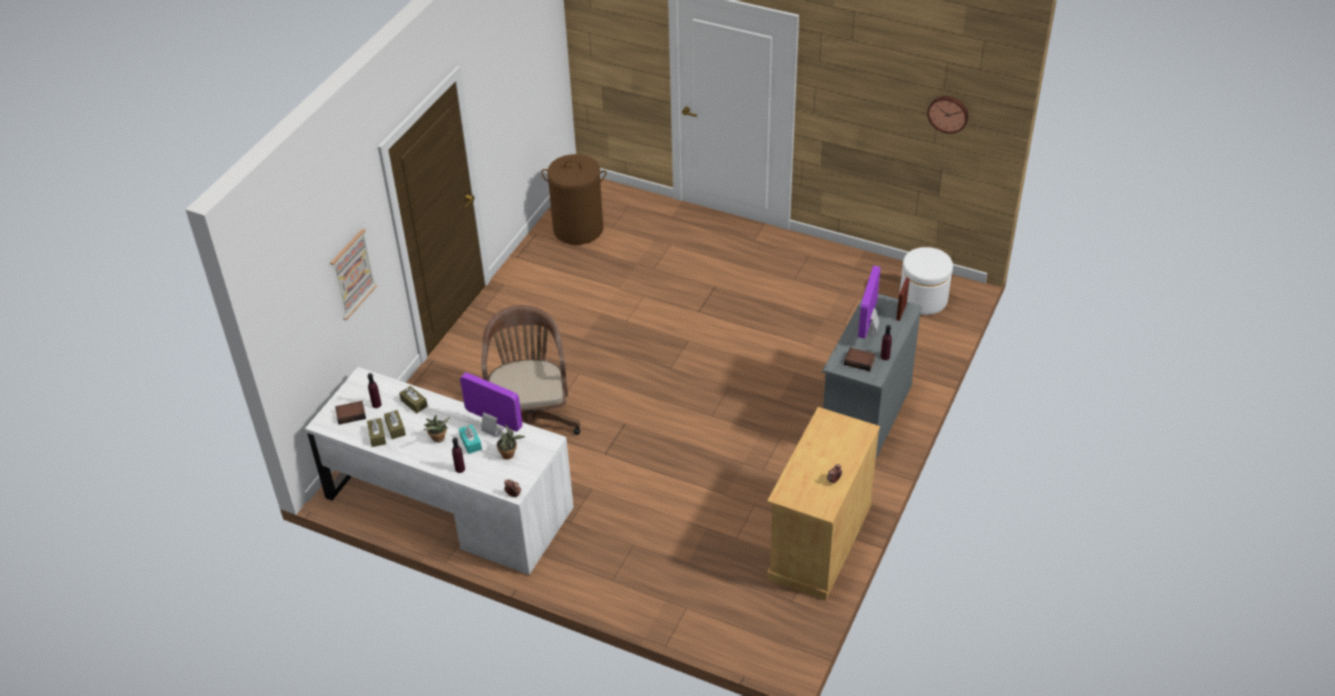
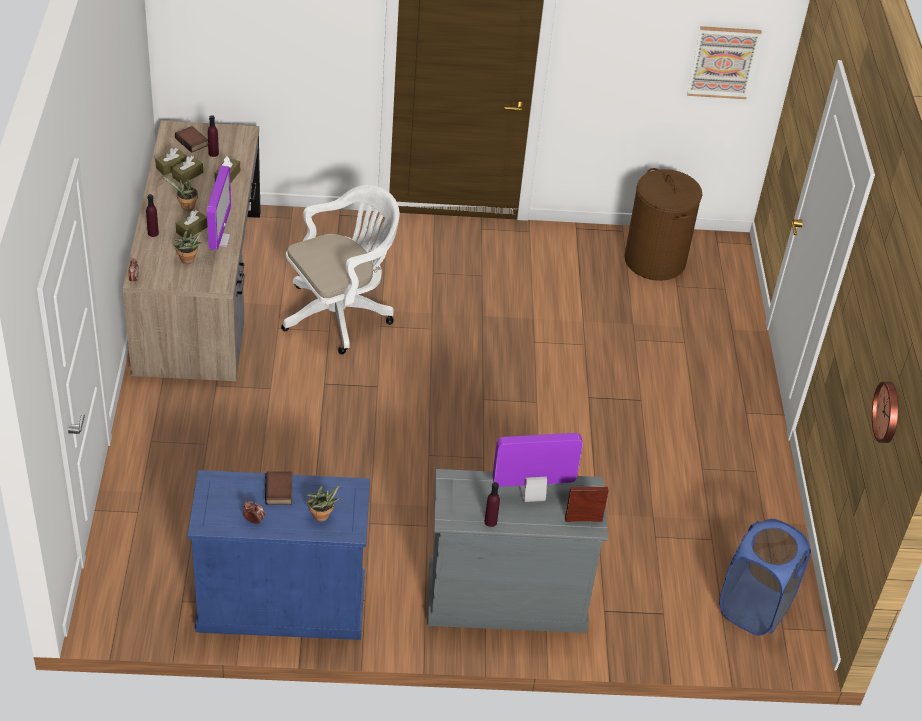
camera: 60 degrees right, 0 degrees up
(352, 274) = (299, 40): picture -> picture (723, 62)
(448, 503) = (200, 290): white desk -> brown desk
(471, 443) = (192, 230): turquoise tissue box -> brown tissue box
(530, 421) = (341, 313): brown office chair -> white office chair
(819, 542) = (281, 604): beige cabinet -> blue cabinet
(846, 442) = (322, 517): none -> potted plant
(860, 361) = (469, 499): book -> book (280, 491)
(923, 299) = (754, 608): white ottoman -> blue laundry basket

